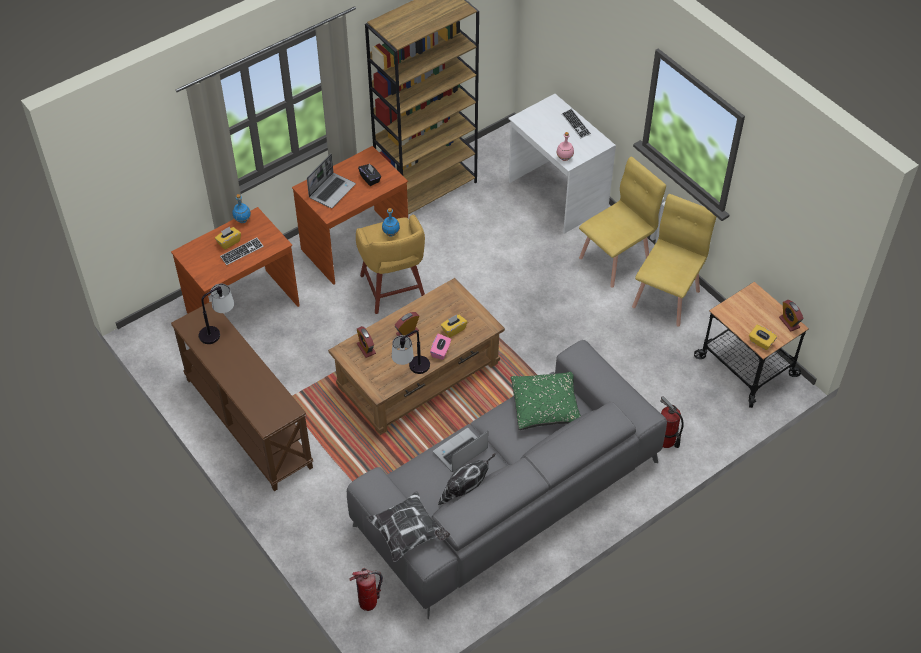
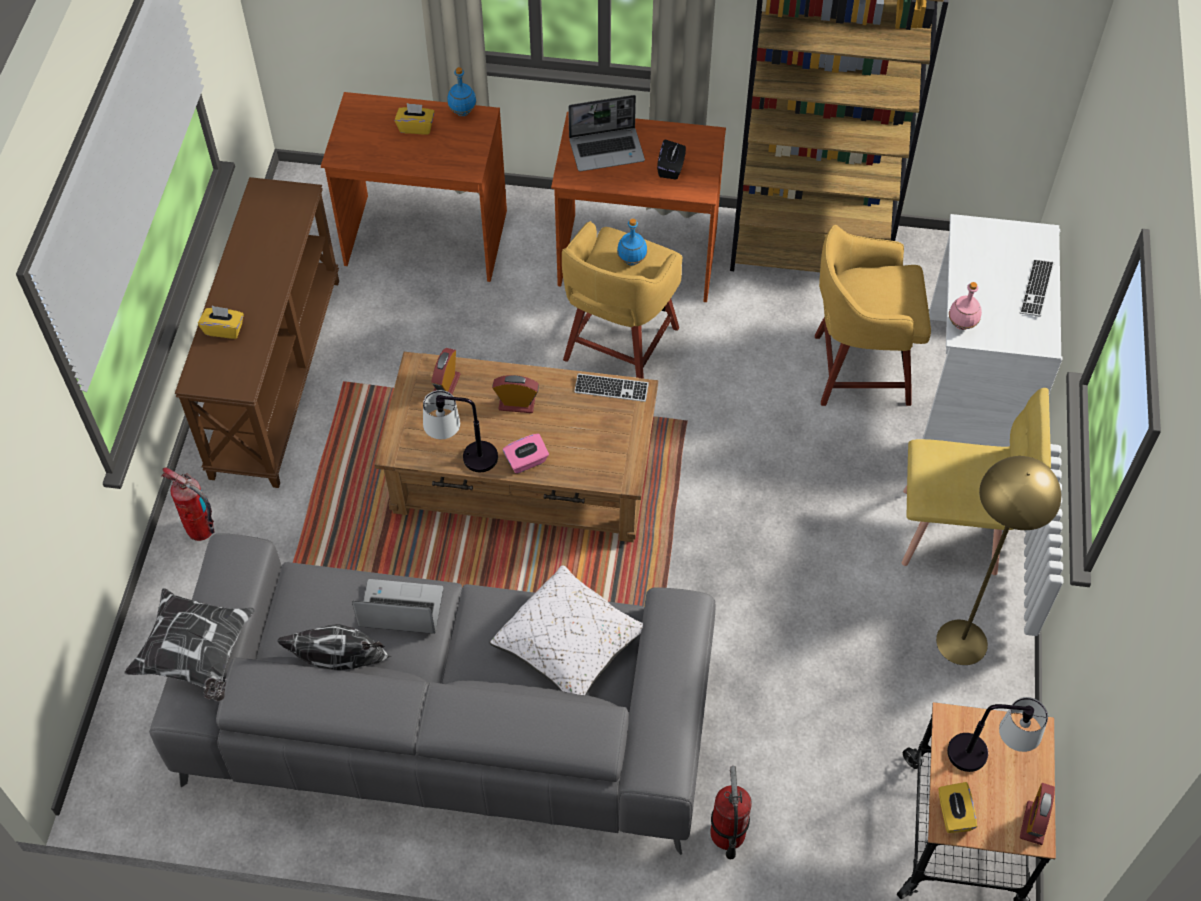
camera: 45 degrees right, 5 degrees up
(218, 330) = (284, 226): table lamp -> table lamp (987, 755)
(242, 252) = (415, 150): keyboard -> keyboard (611, 389)
(368, 603) = (145, 704): fire extinguisher -> fire extinguisher (200, 530)
(453, 329) = (575, 446): yellow tissue box -> yellow tissue box (224, 329)
(505, 224) = (857, 369): none -> yellow stool
(545, 407) = (569, 645): green pillow -> white pillow
(666, 298) = (962, 642): yellow chair -> yellow floor lamp

